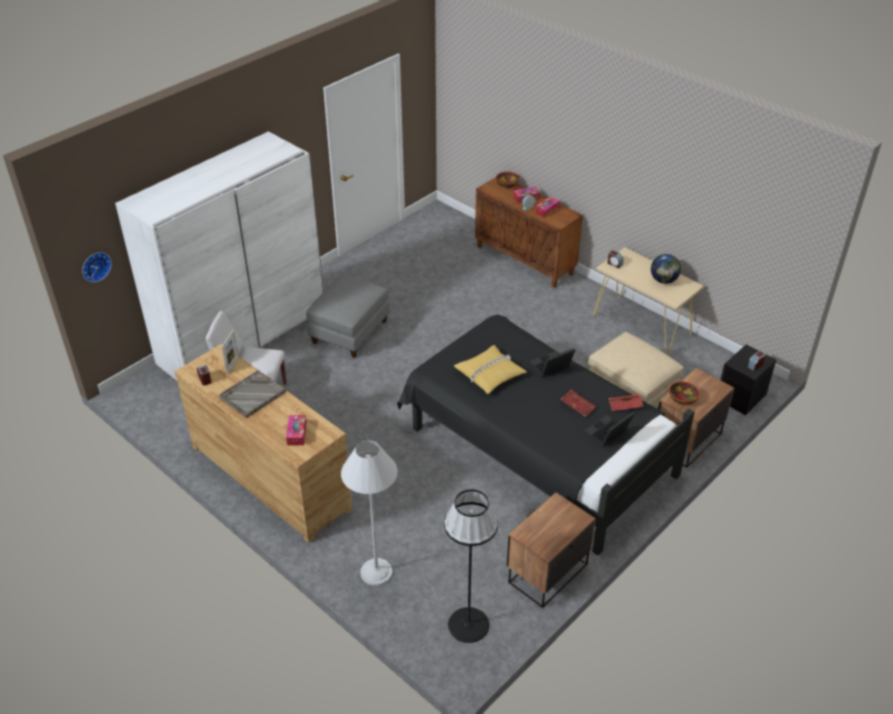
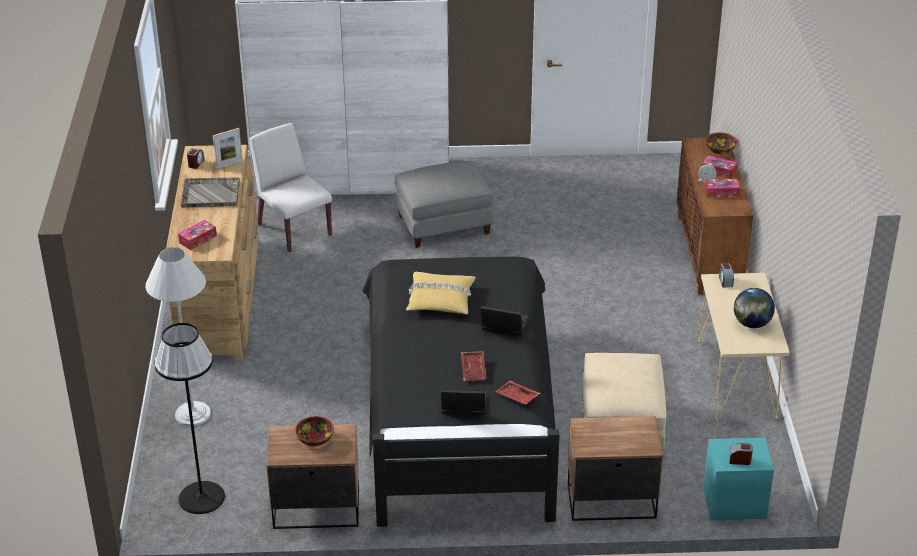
camera: 45 degrees right, 5 degrees down
(95, 266) = (207, 27): wall clock -> none
(682, 399) = (593, 431): bowl -> bowl (315, 439)
(740, 396) = (734, 502): black nightstand -> turquoise nightstand

